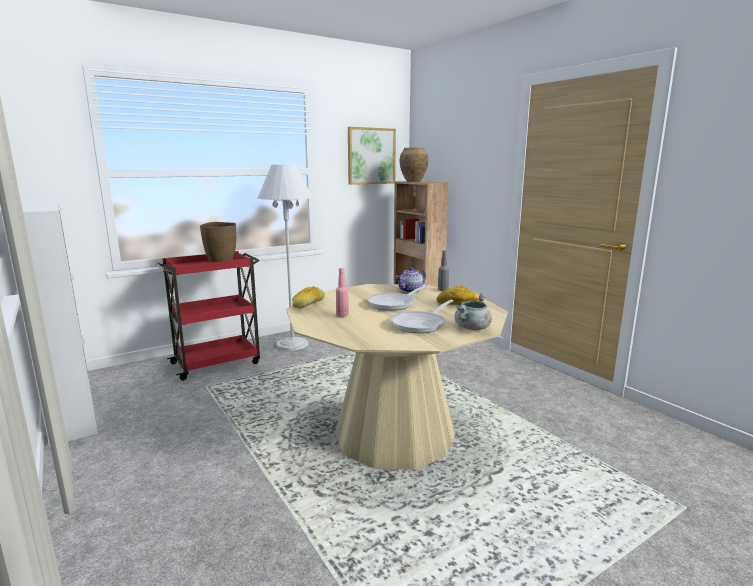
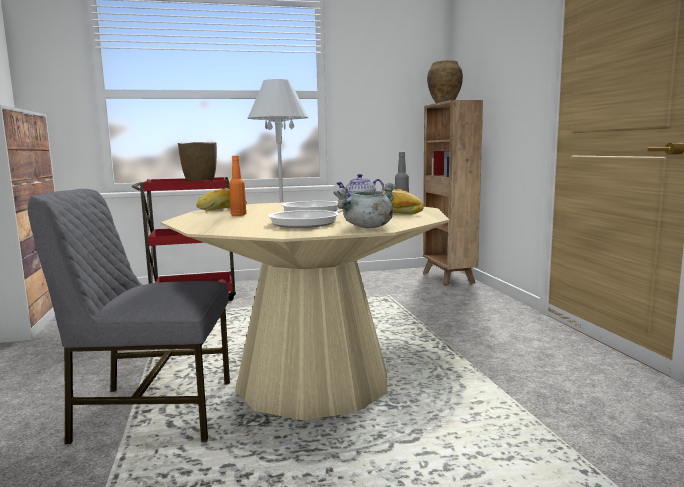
camera: 20 degrees right, 5 degrees down
(293, 485) = (152, 411): none -> grey chair
(342, 315) = (238, 215): pink bottle -> orange bottle
(371, 156) = (399, 78): picture -> none

